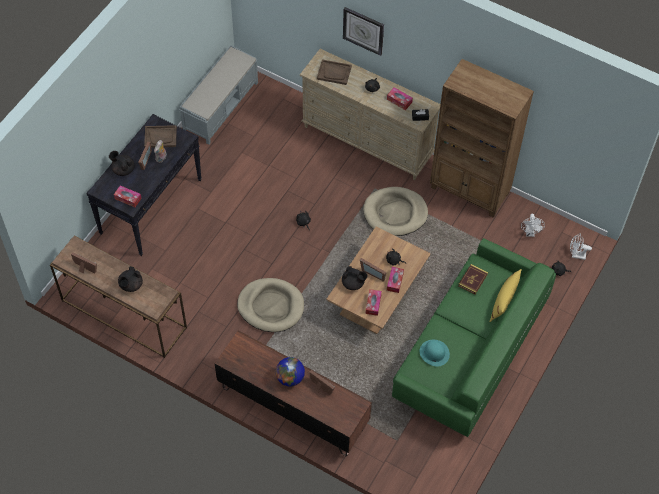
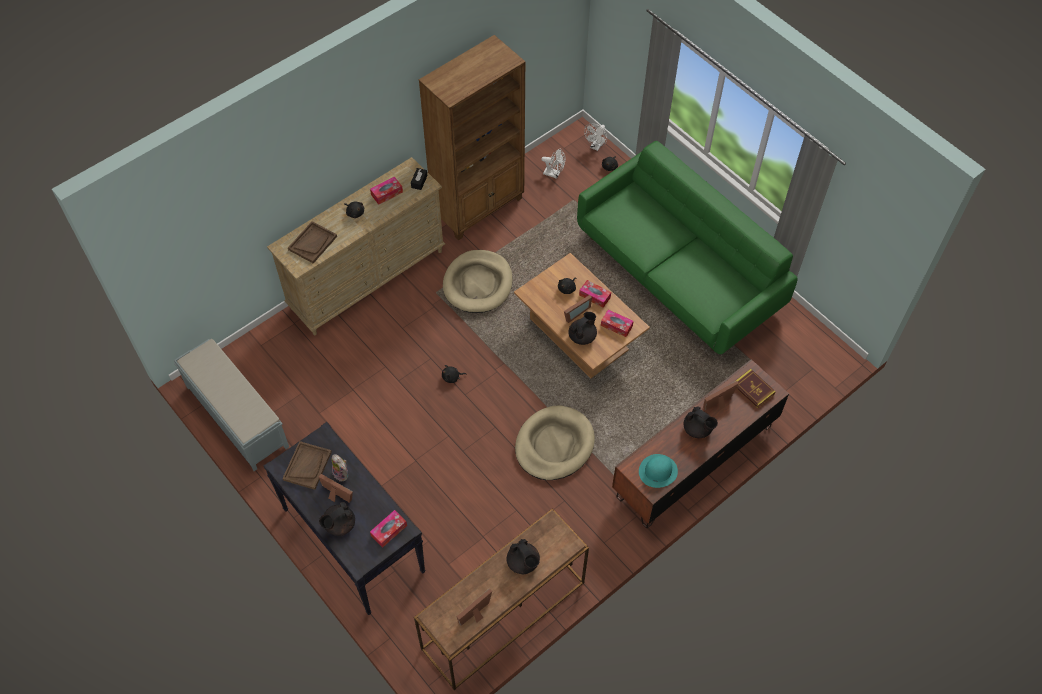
camera: 70 degrees left, 0 degrees up
(290, 378) = (697, 429): globe -> black teapot
(363, 30) = (307, 168): wall clock -> none
(434, 353) = (699, 287): turquoise hat -> turquoise hat (658, 471)
(472, 280) = (621, 225): book -> book (753, 389)
(504, 301) = (656, 208): yellow pillow -> none

